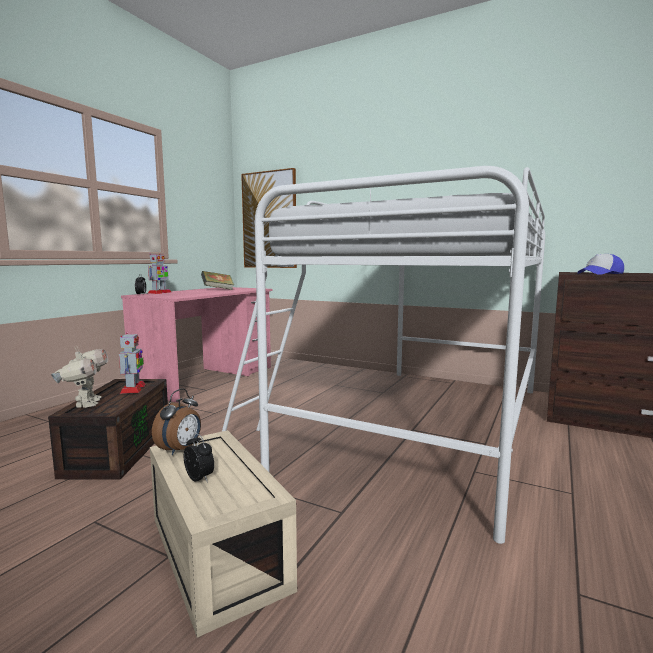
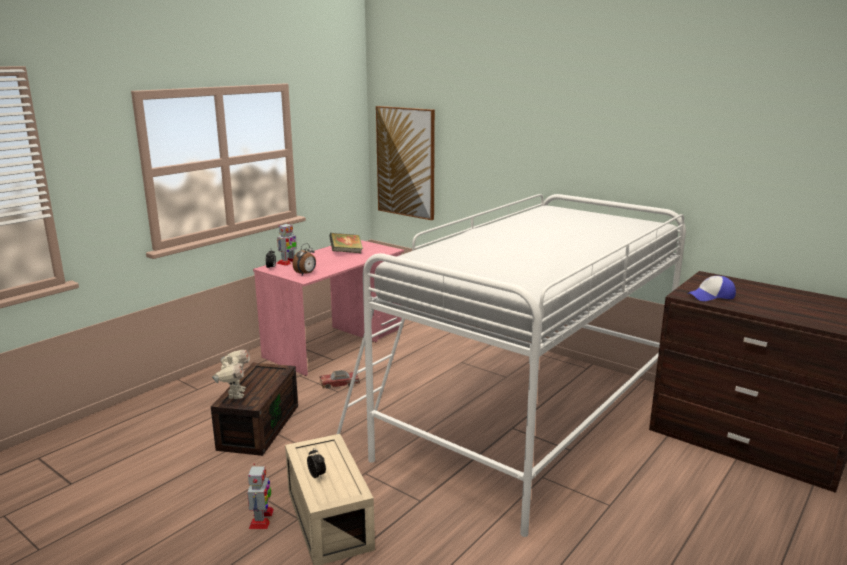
camera: 10 degrees right, 10 degrees up
(133, 389) = (269, 378): toy robot -> toy robot (261, 519)
(180, 450) = (305, 450): alarm clock -> alarm clock (306, 274)
(215, 407) = (339, 383): none -> toy car

